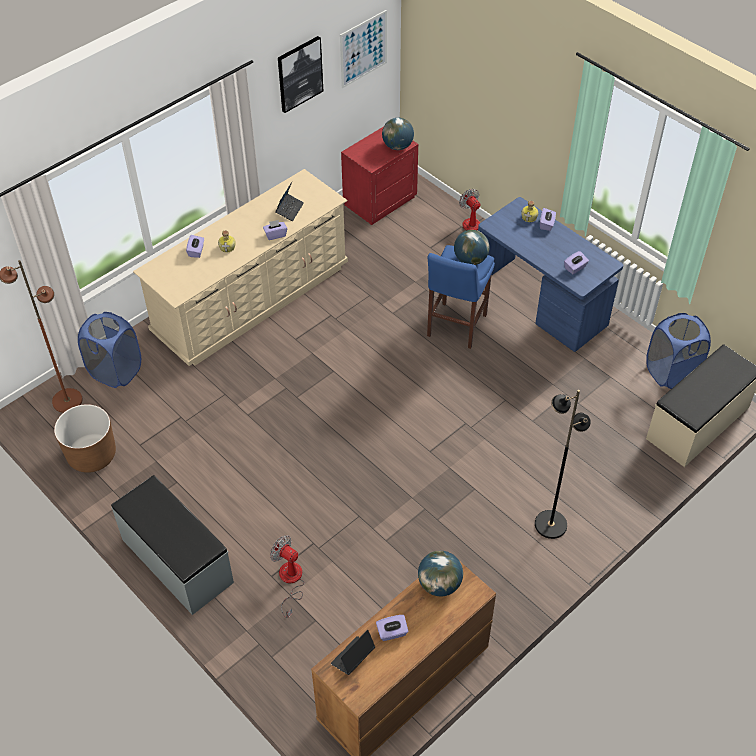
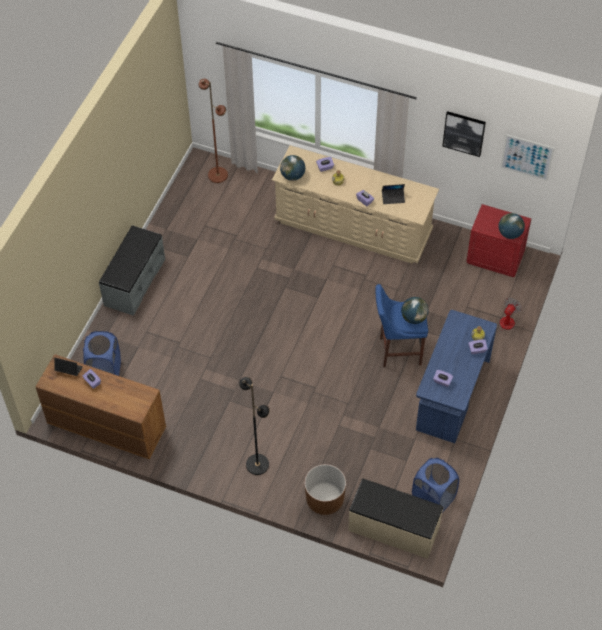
camera: 65 degrees right, 5 degrees up
(92, 455) = (185, 207): brown planter -> brown planter (324, 499)
(115, 371) = (253, 186): blue laundry basket -> blue laundry basket (105, 371)
(290, 581) = (148, 342): fan -> none
(439, 584) = (134, 393): globe -> globe (293, 176)

